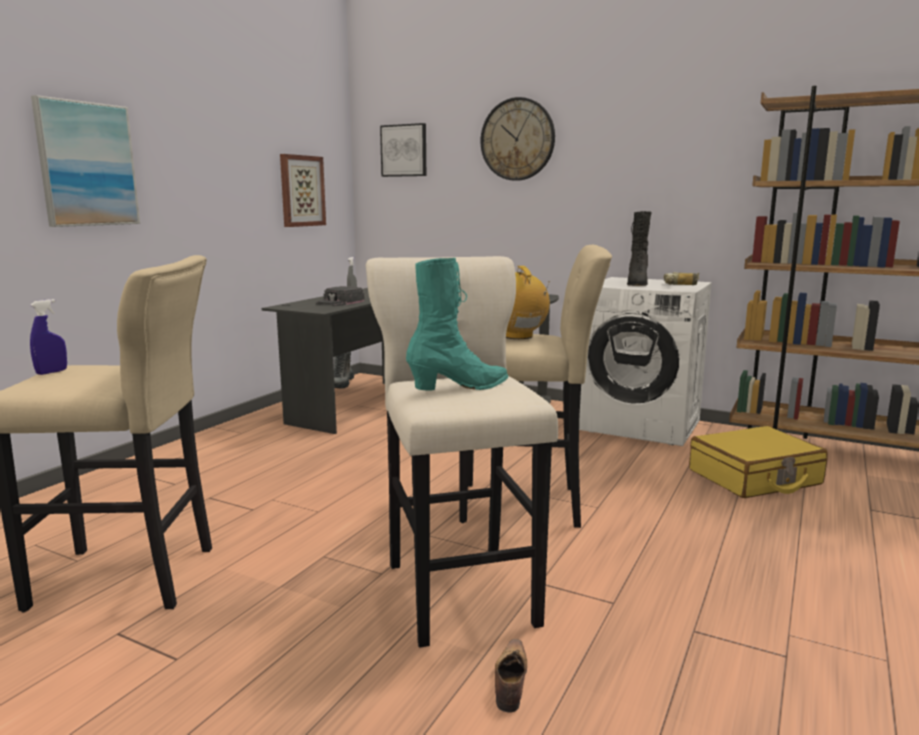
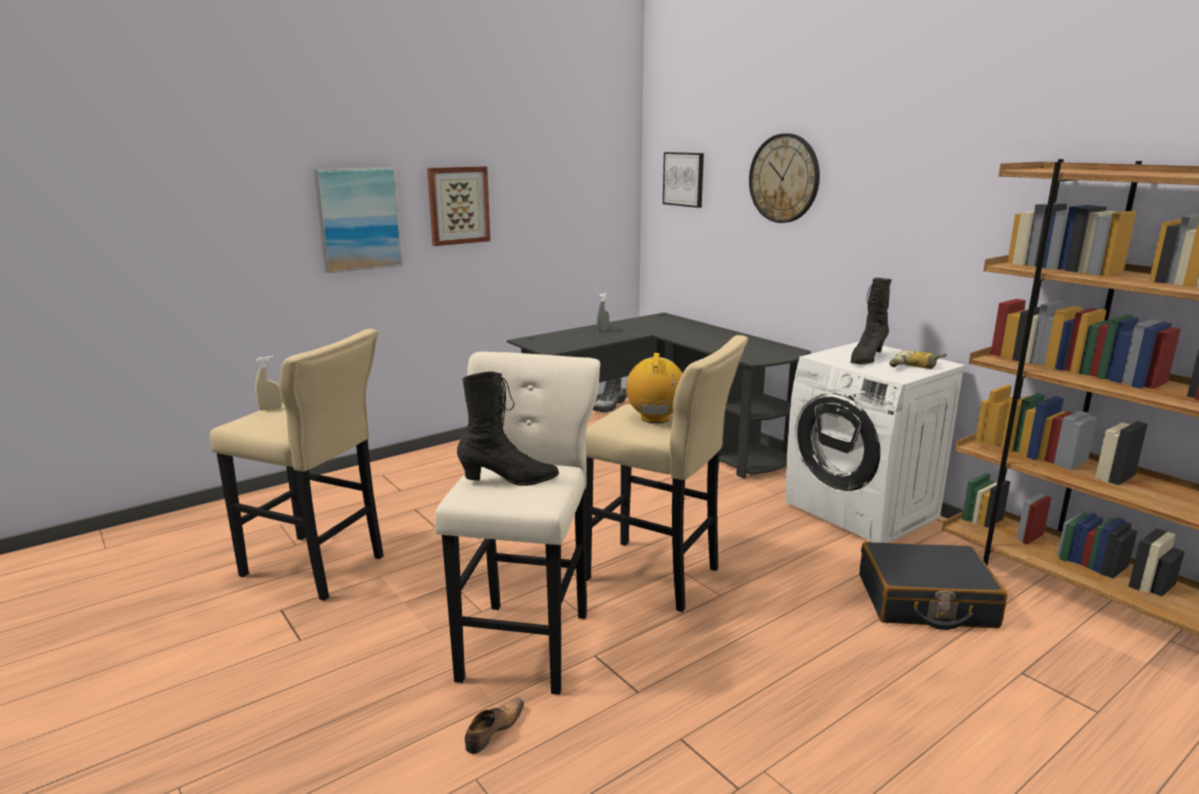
camera: 25 degrees right, 5 degrees up
(51, 372) = (271, 408): blue spray bottle -> beige spray bottle
(301, 191) = (576, 221): picture -> picture (458, 205)
(340, 302) = (581, 339): black cap -> none
(460, 388) = (509, 480): turquoise boot -> black boot
(754, 478) = (925, 602): yellow suitcase -> black suitcase

